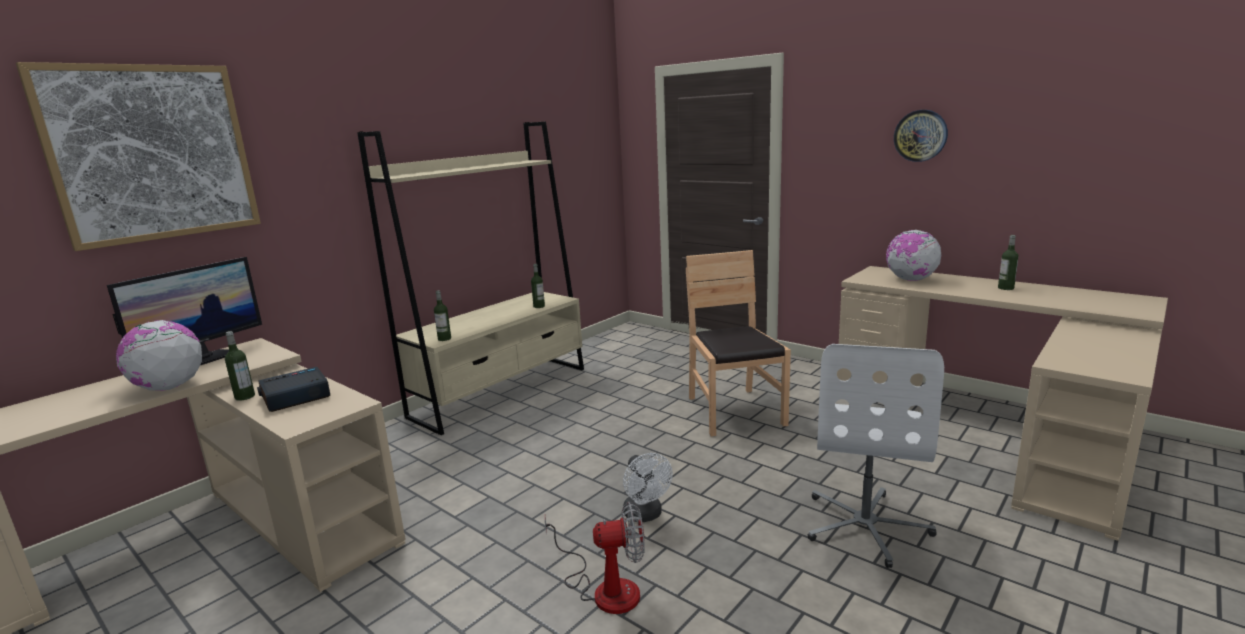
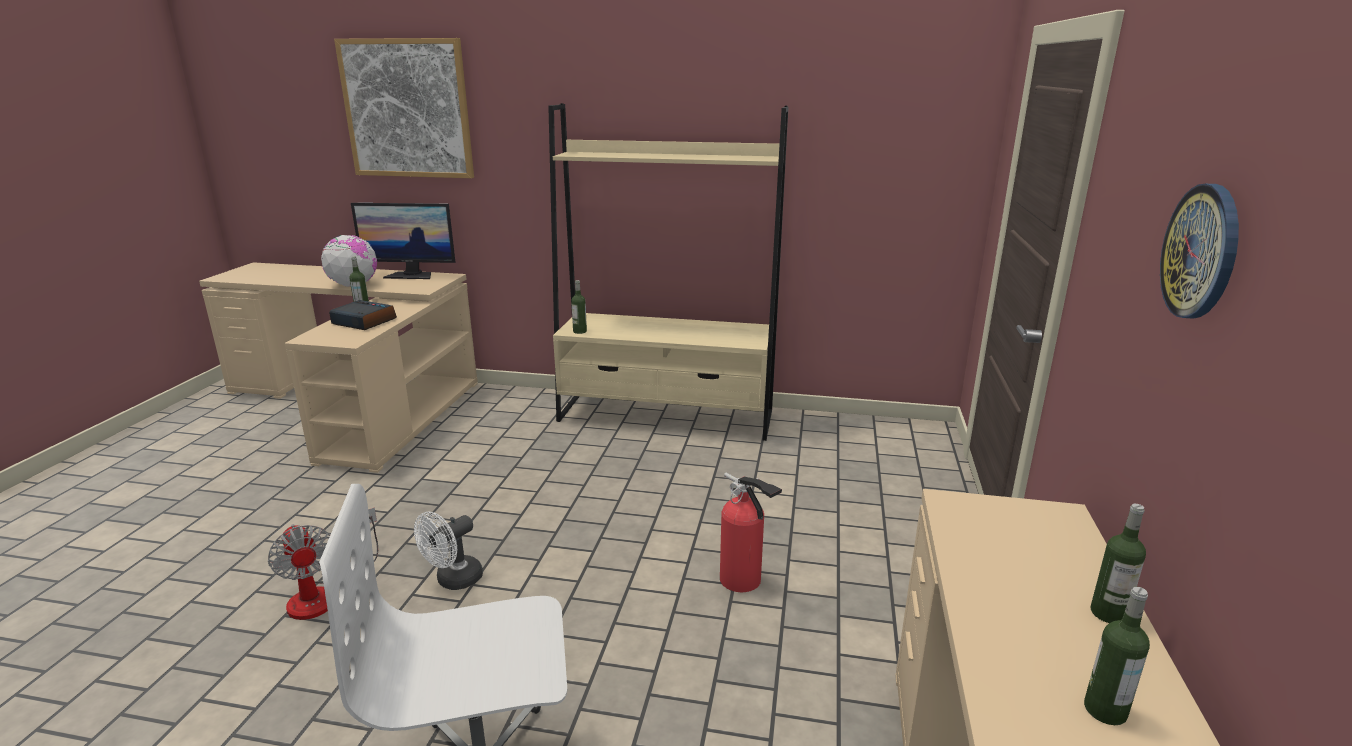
camera: 60 degrees right, 5 degrees up
(539, 306) = (714, 340): bottle -> bottle (1108, 613)
(734, 411) = (743, 581): brown chair -> fire extinguisher
(911, 280) = (1020, 561): globe -> none

